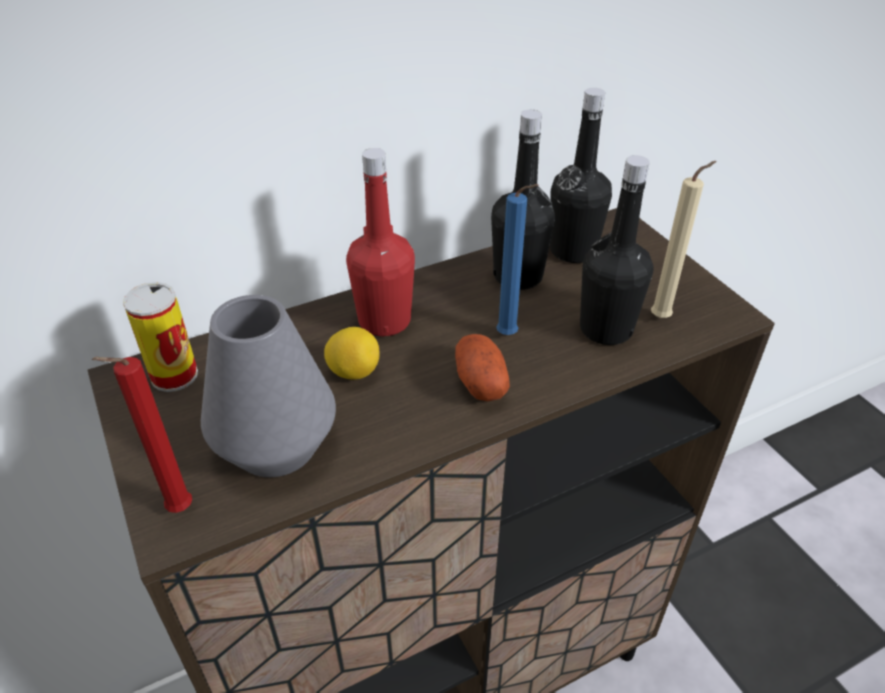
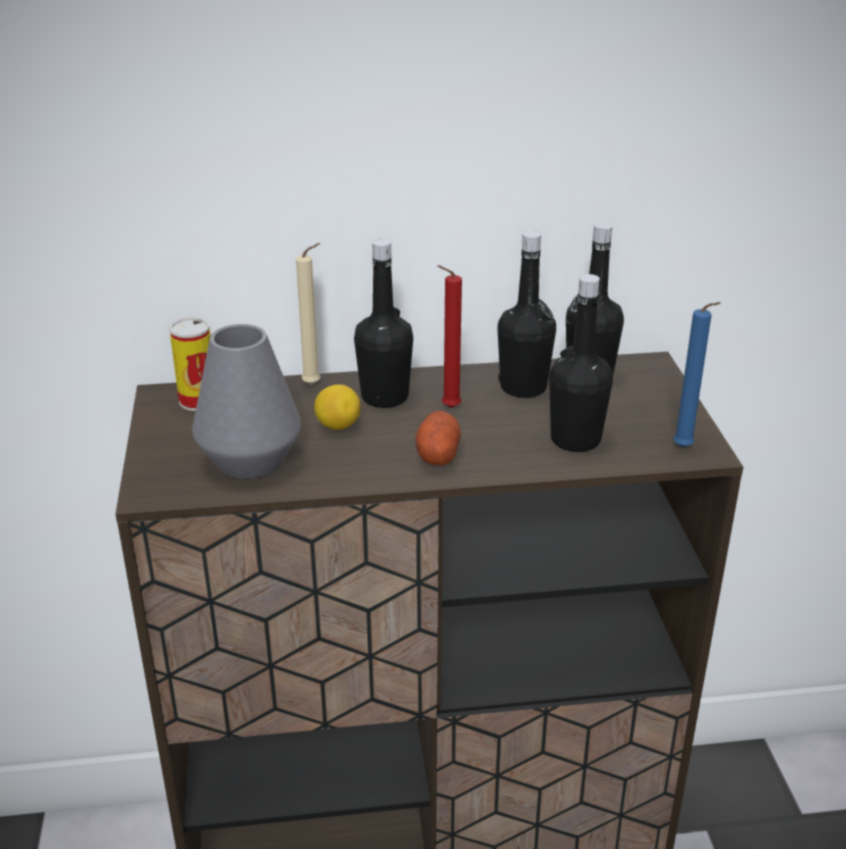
camera: 20 degrees right, 10 degrees down
(176, 511) = (158, 482): red candle -> red candle (448, 408)
(384, 321) = (384, 397): red bottle -> black bottle
(510, 336) = (485, 428): blue candle -> blue candle (685, 449)
(663, 317) = (636, 441): beige candle -> beige candle (314, 384)

